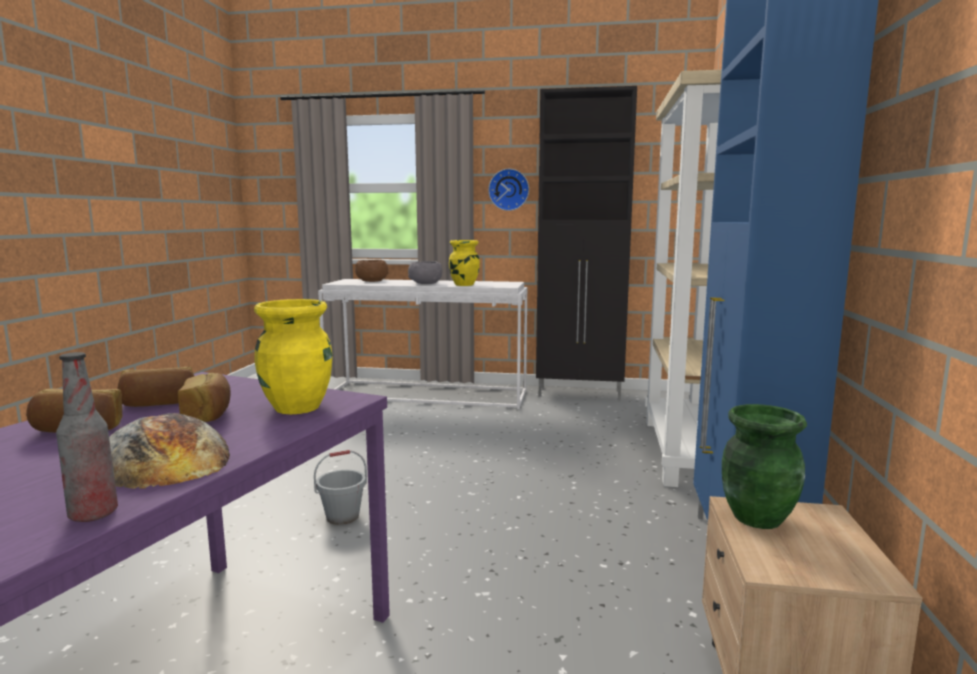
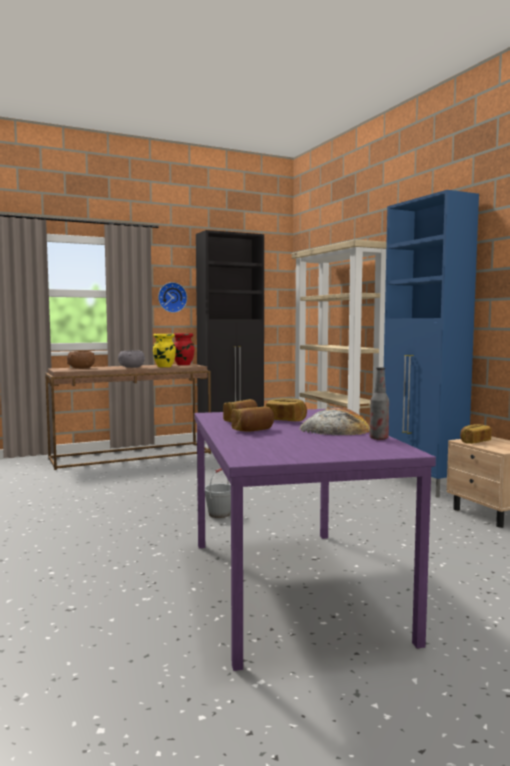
camera: 35 degrees left, 5 degrees down
(298, 407) = (311, 414): yellow vase -> none
(428, 395) = (132, 455): white console table -> brown console table
(501, 283) = (183, 364): none -> red vase
(757, 518) = (474, 442): green vase -> bread

